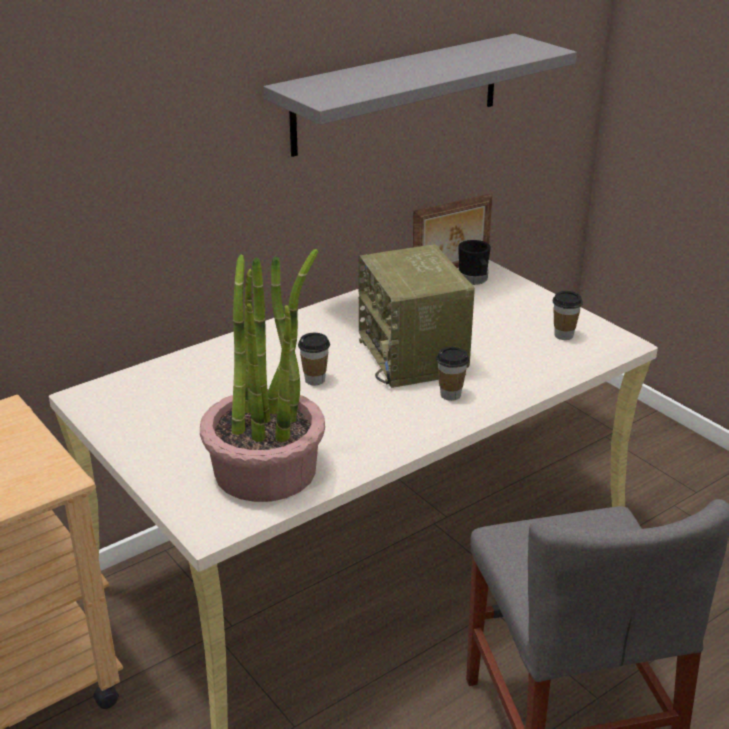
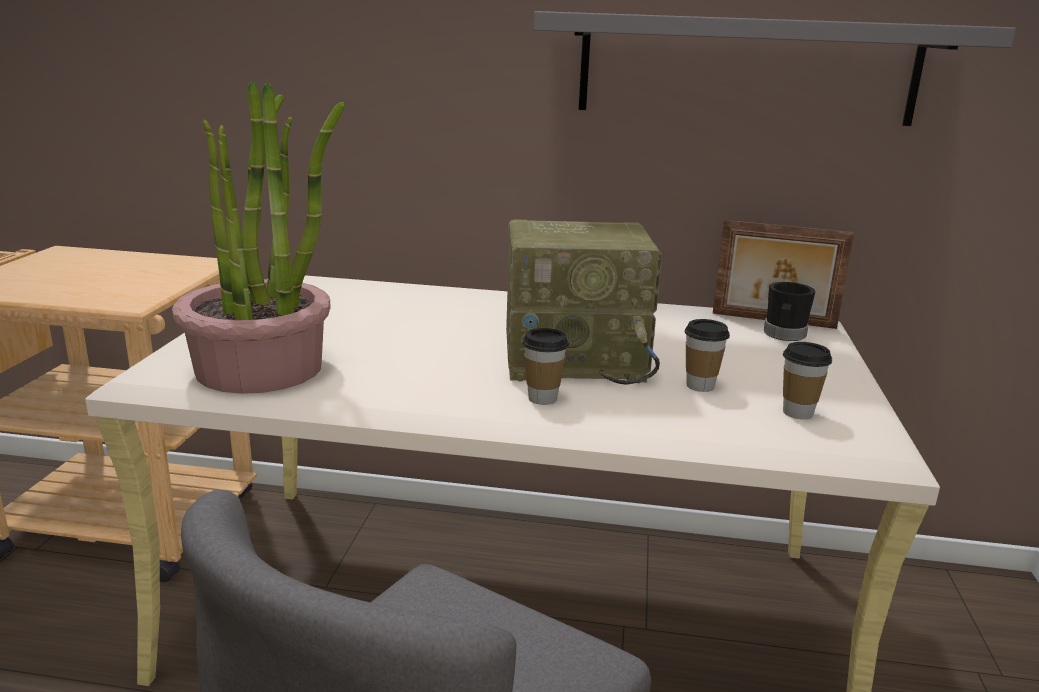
camera: 45 degrees right, 10 degrees down
(315, 380) = (449, 336): cup -> cup (700, 386)
(414, 357) = (576, 359): radio -> radio turned 120 degrees counterclockwise

